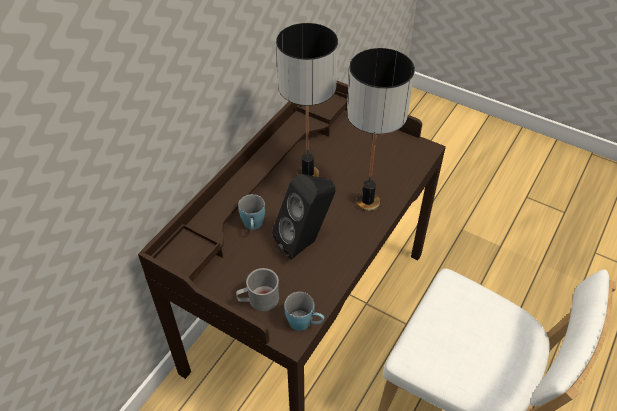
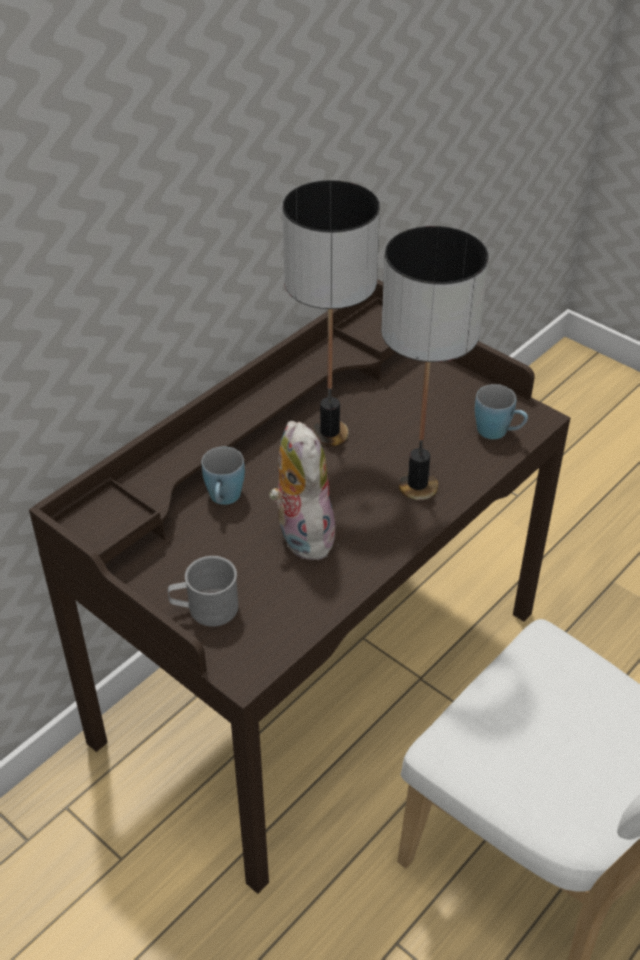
camera: 10 degrees right, 5 degrees down
(305, 242) = (301, 534): black speaker -> plush toy
(305, 323) = (269, 653): blue mug -> blue mug (498, 432)

